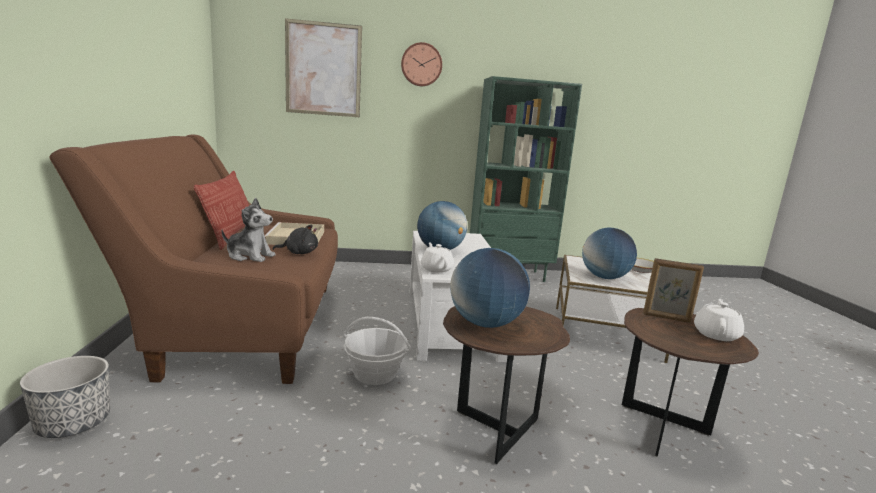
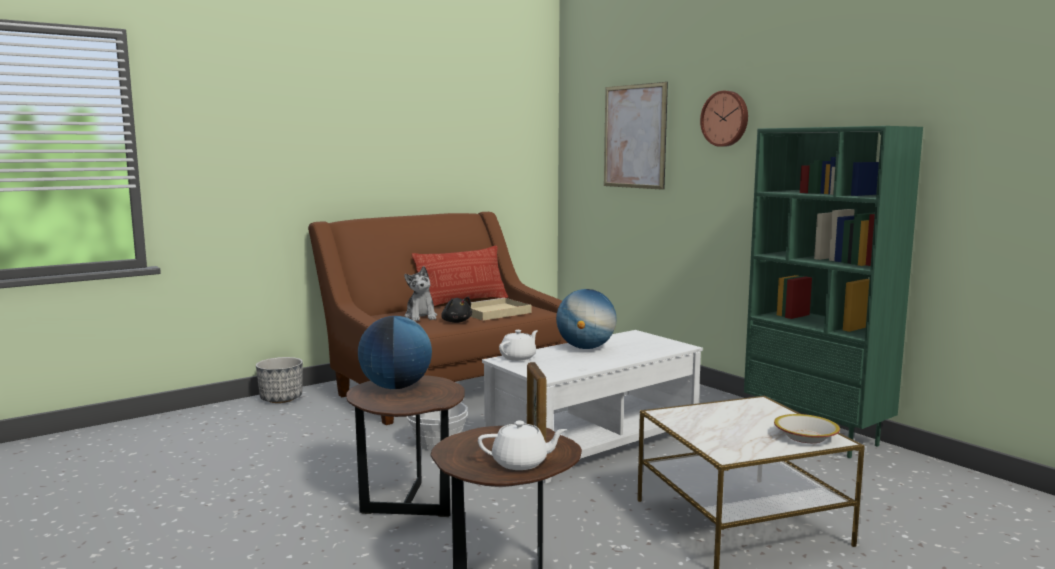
camera: 60 degrees right, 5 degrees down
(604, 277) = (705, 423): globe -> none

